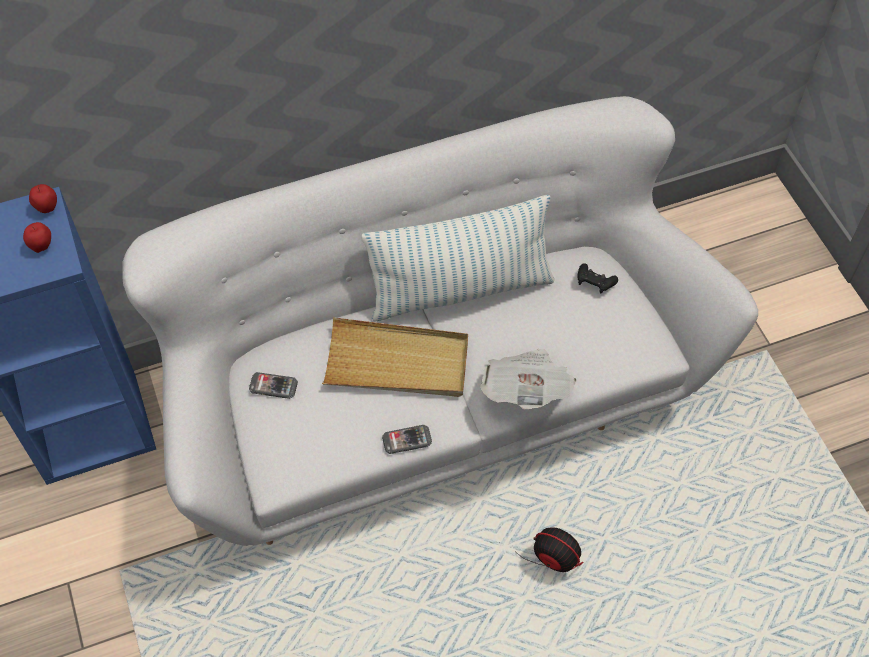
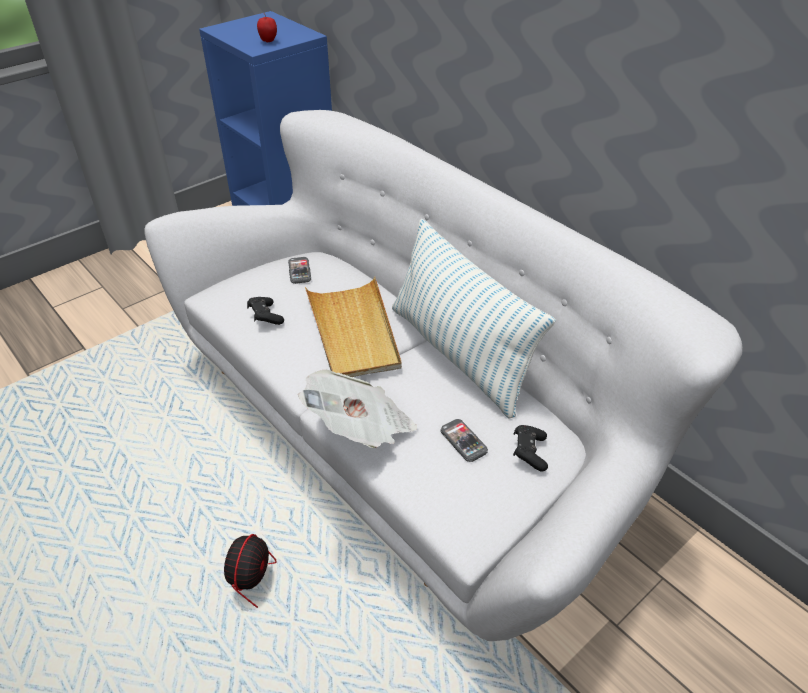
camera: 70 degrees right, 15 degrees down
(47, 208) = (303, 36): apple -> none
(338, 434) = (265, 317): none -> black game controller
(407, 440) = (274, 359): phone -> phone (463, 441)

